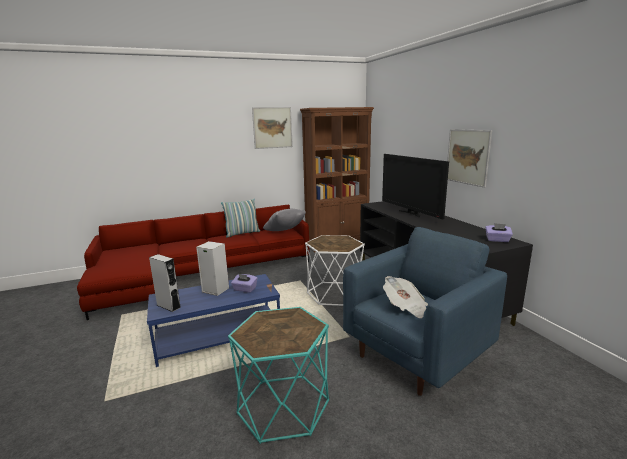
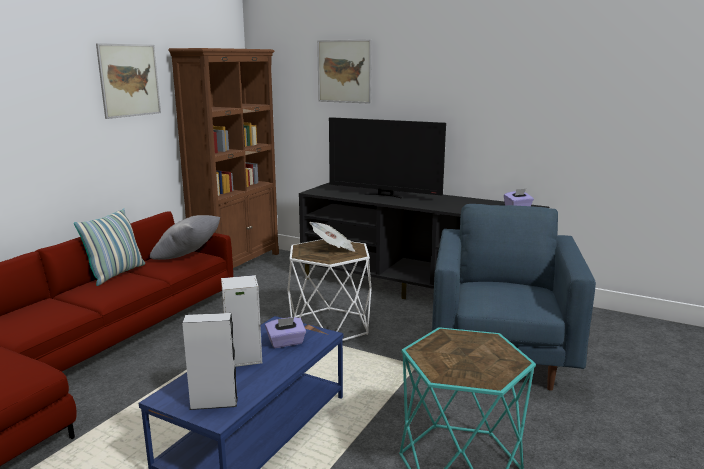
camera: 40 degrees left, 0 degrees up
(405, 307) = (510, 298): newspaper -> newspaper (333, 248)
(467, 157) = (449, 116): picture -> picture (344, 71)

